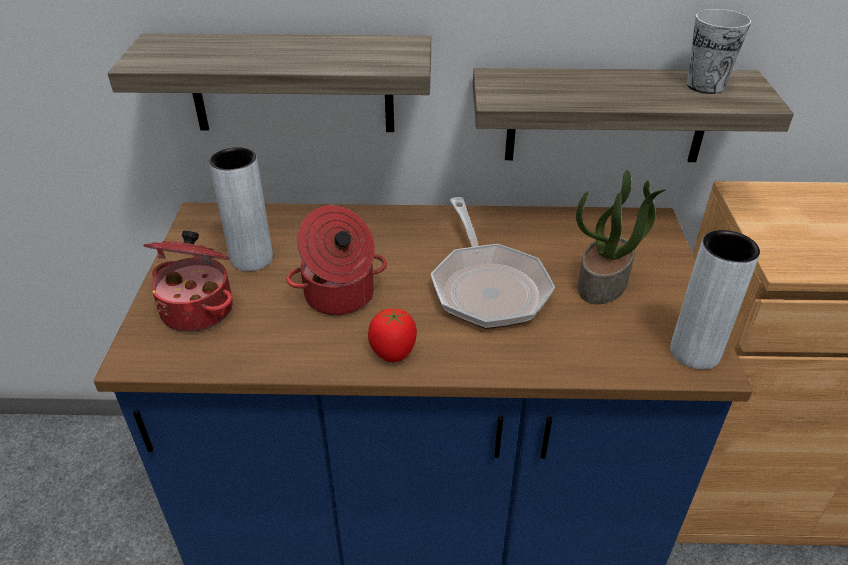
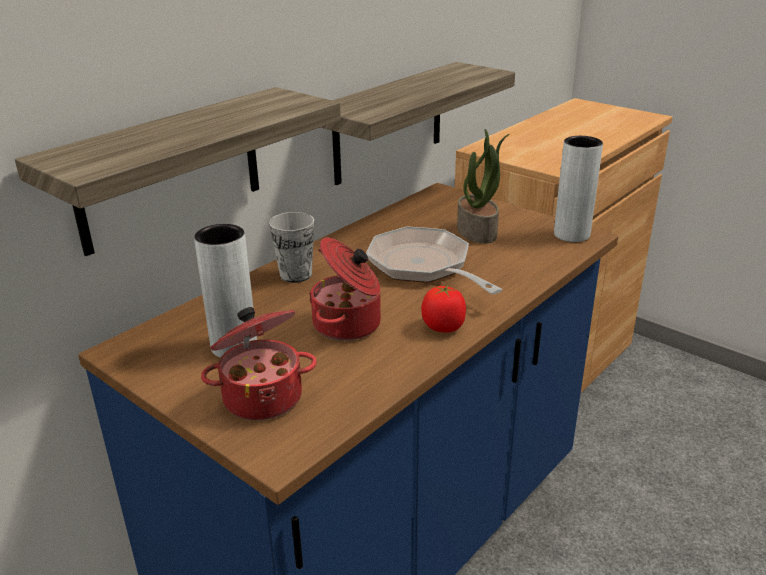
camera: 50 degrees left, 10 degrees down
(487, 286) = (424, 267): frying pan -> frying pan turned 150 degrees counterclockwise
(705, 86) = (452, 74): cup -> cup (296, 275)

